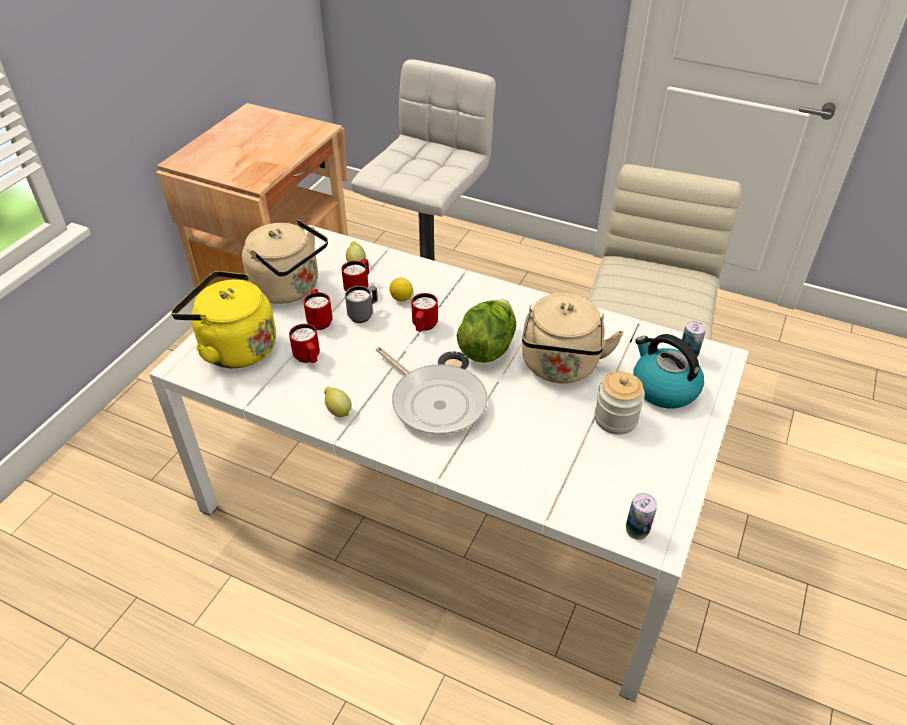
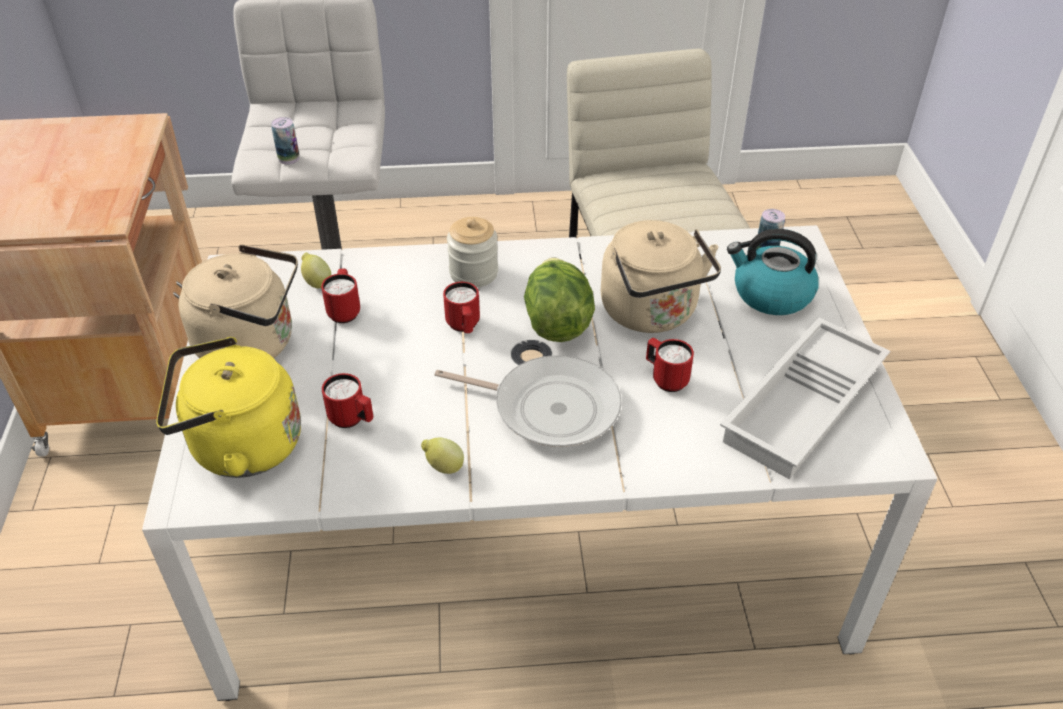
camera: 30 degrees left, 0 degrees up
(319, 320) = (326, 368): red mug -> red mug (665, 379)
(364, 314) = (378, 340): grey mug -> none
(401, 298) = (408, 303): lemon -> none
(615, 419) = (752, 345): jar -> jar (473, 273)
(618, 479) = (805, 407): none -> white tray
(637, 530) = (863, 451): can -> can (289, 159)

